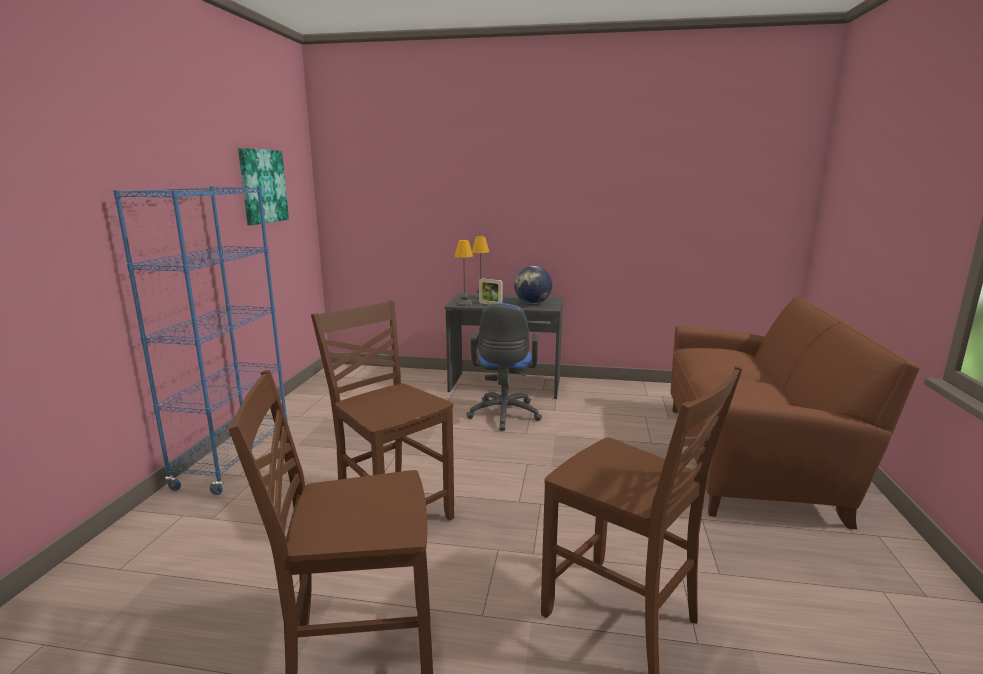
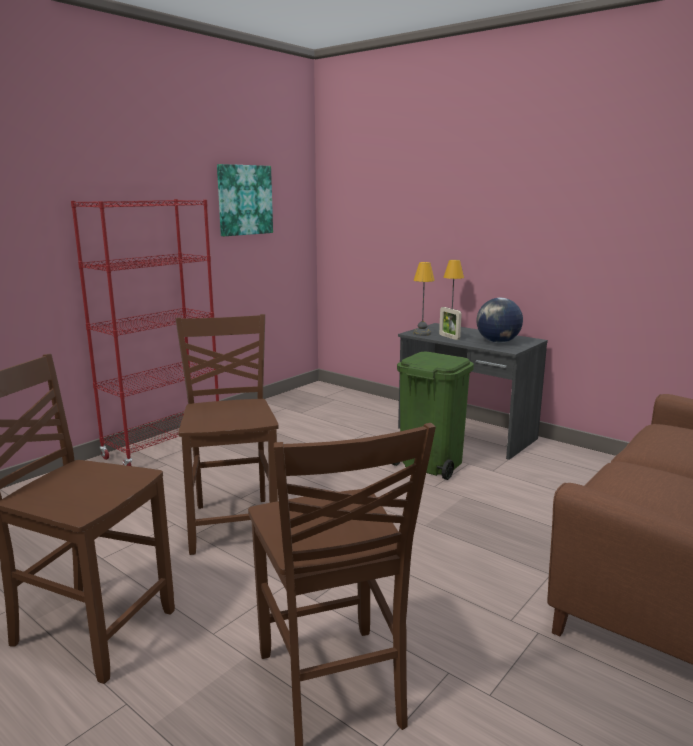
camera: 30 degrees right, 0 degrees up
(234, 460) = (164, 447): blue bookcase -> red bookcase
(504, 416) = (429, 464): blue office chair -> green trash can

